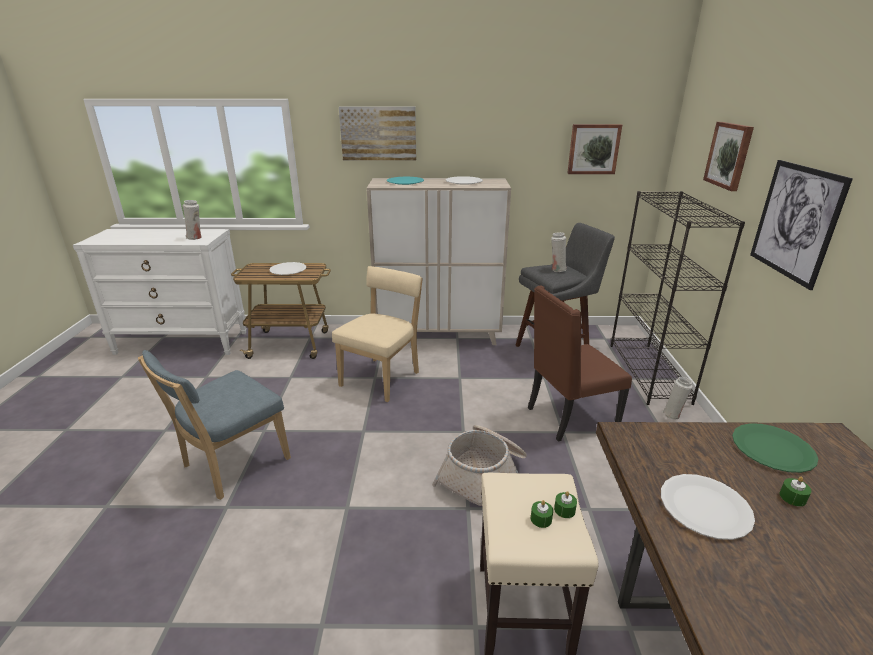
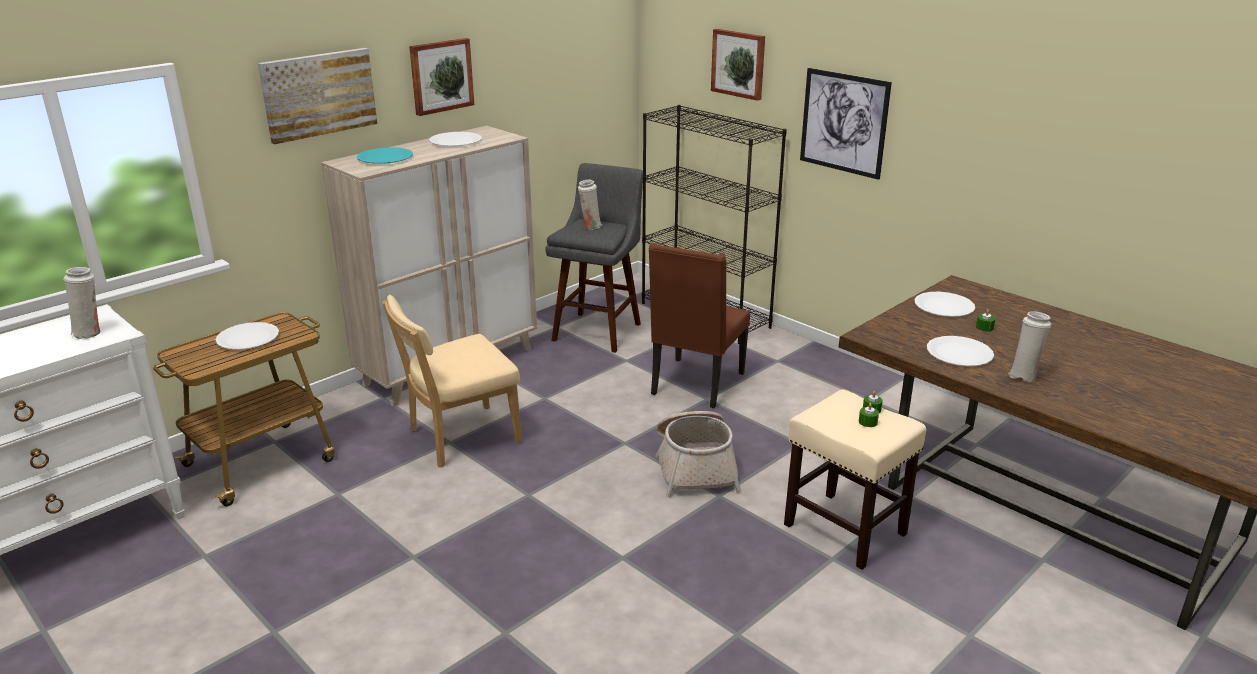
camera: 45 degrees left, 0 degrees up
(232, 465) = (439, 603): blue chair -> none
(382, 378) = (459, 438): beige chair -> beige chair turned 105 degrees counterclockwise
(593, 149) = (569, 70): picture -> picture (441, 76)
(673, 415) = (767, 343): white vase -> white vase (1023, 376)
(772, 449) = (943, 306): green plate -> white plate

